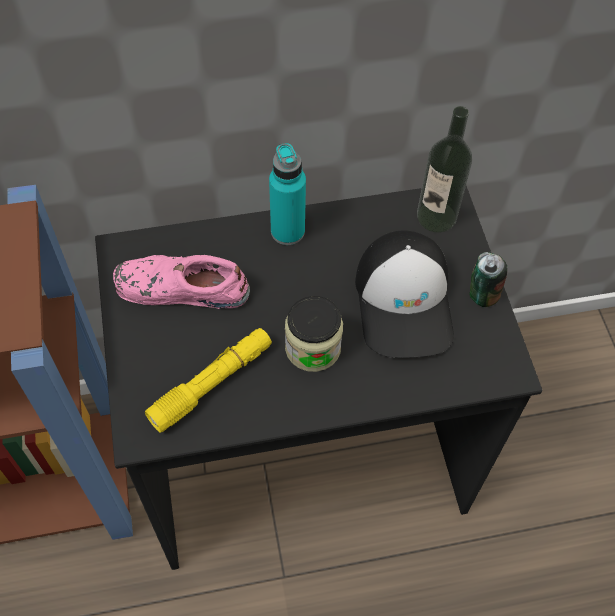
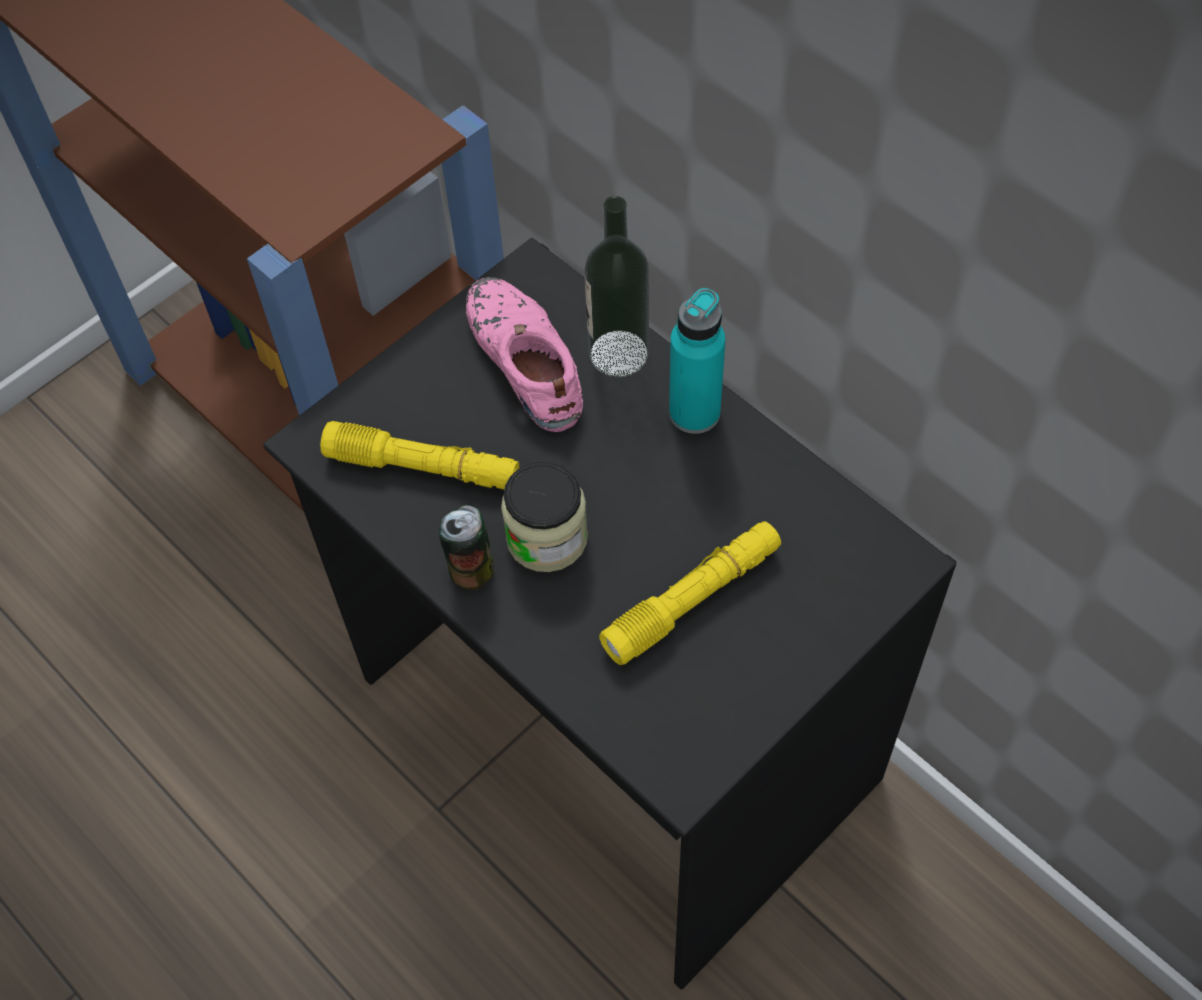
camera: 60 degrees right, 0 degrees up
(405, 302) = (692, 599): cap -> yellow flashlight
(436, 216) = (862, 561): bottle -> bottle (618, 353)
(481, 295) = (777, 682): can -> can (471, 568)

